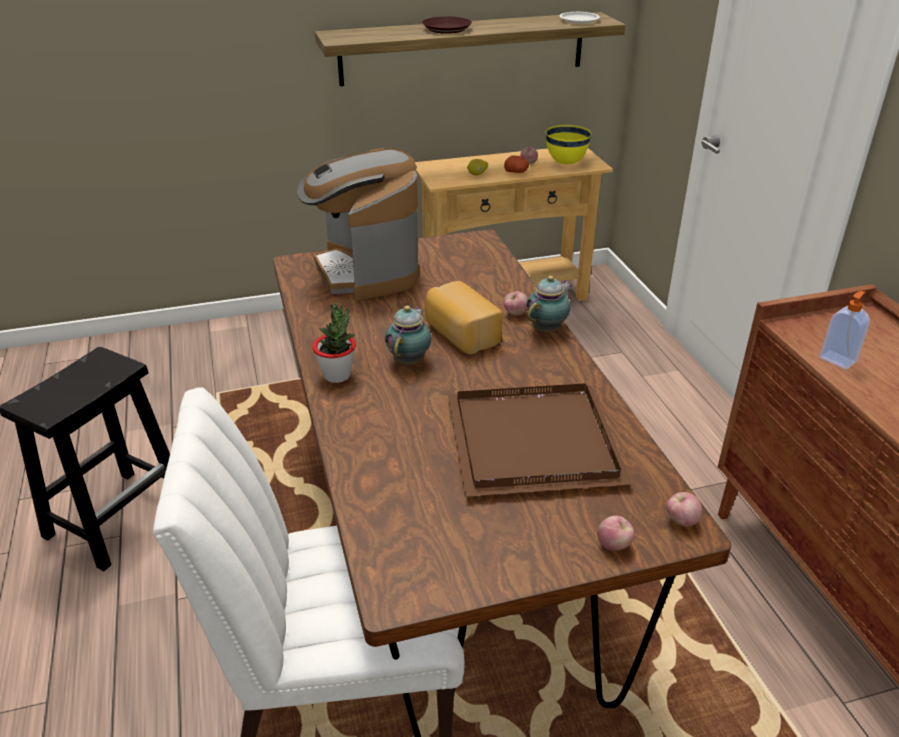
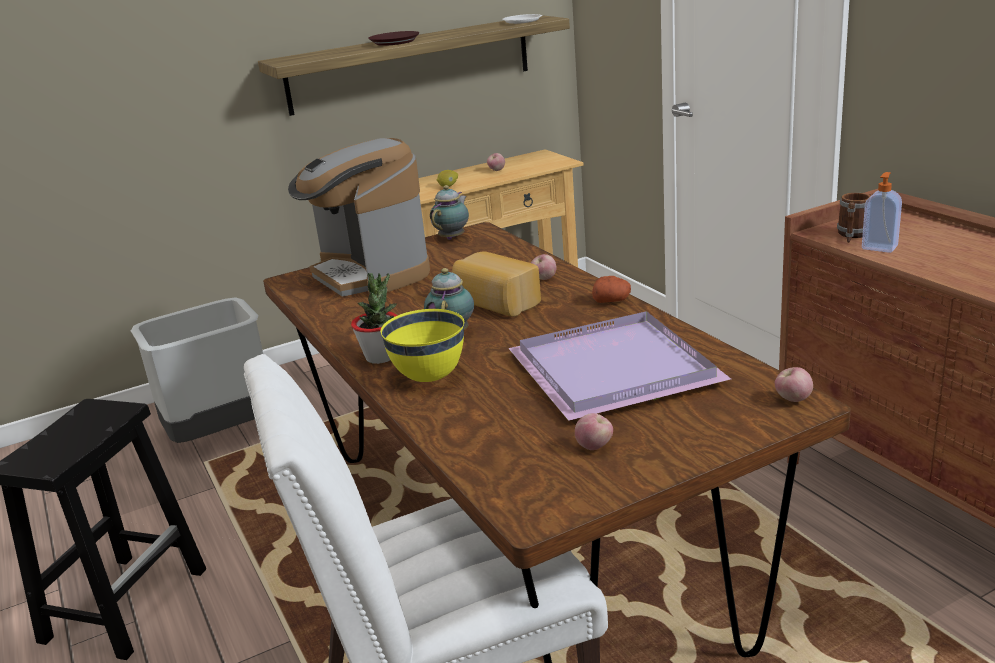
camera: 10 degrees left, 10 degrees down
(239, 367) = (223, 434): none -> grey trash can
(516, 172) = (488, 178): potato -> potato (612, 300)
(535, 440) = (615, 368): brown tray -> purple tray
(548, 329) = (583, 284): teapot -> teapot (453, 237)
(565, 162) = (534, 164): yellow bowl -> yellow bowl (429, 377)
(614, 545) = (737, 430): apple -> apple (595, 446)
(818, 337) = (852, 235): none -> mug

